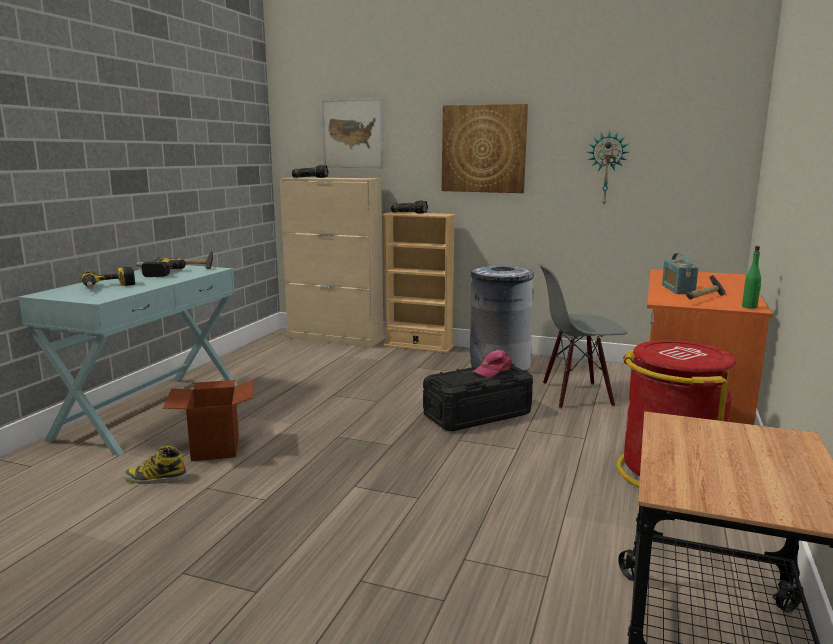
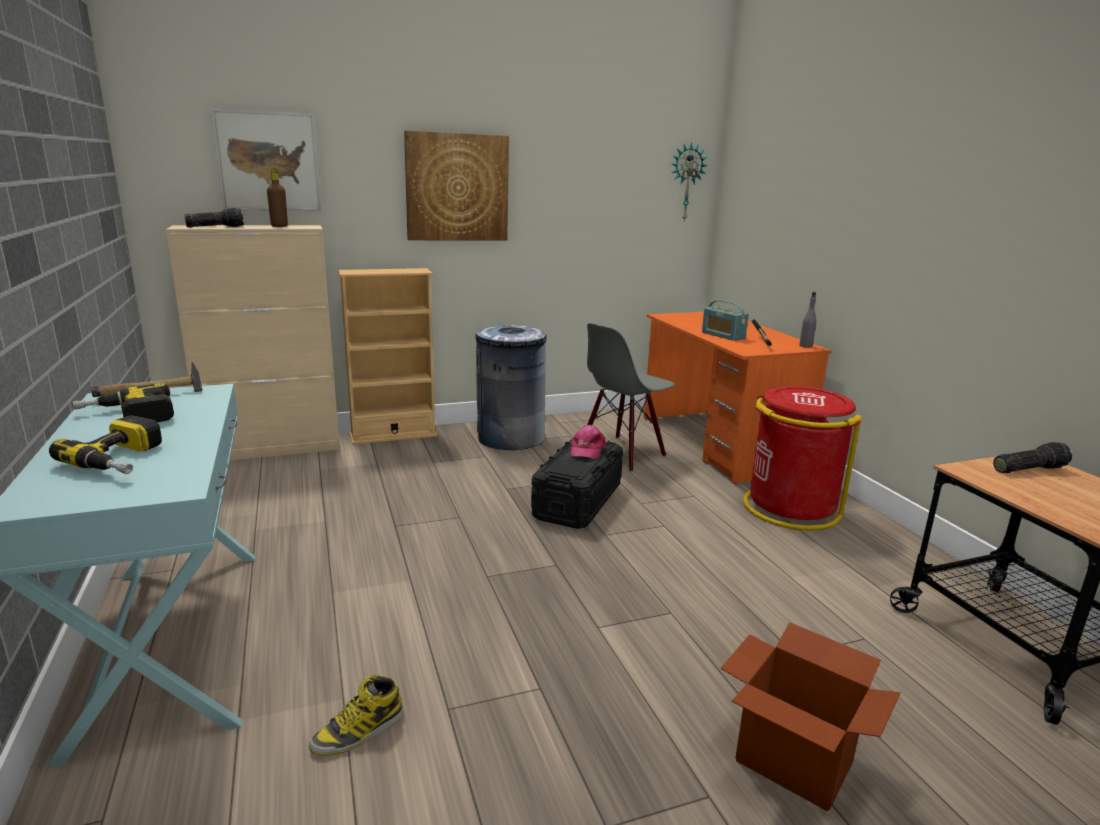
camera: 40 degrees left, 5 degrees up
(215, 447) = (365, 651): cardboard box -> cardboard box (792, 761)
(349, 178) = (279, 226): none -> brown bottle
(409, 213) = (372, 270): flashlight -> flashlight (1027, 469)
(607, 168) = (589, 211): wall clock -> wall clock (686, 182)
(749, 307) = (806, 346): green bottle -> grey bottle

